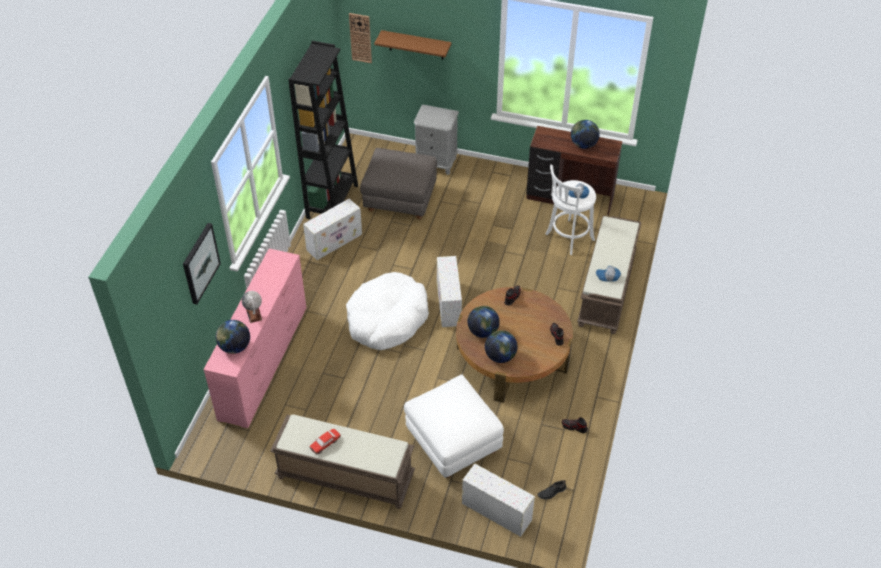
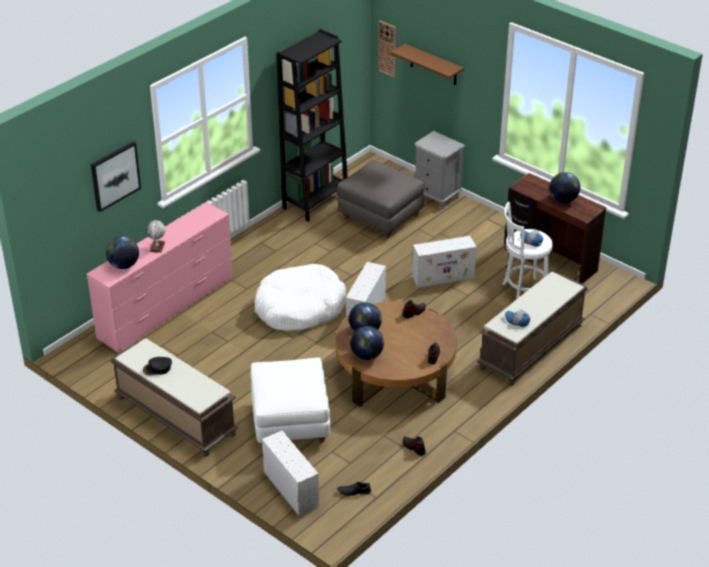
camera: 25 degrees right, 10 degrees down
(325, 443) = (157, 368): toy car -> black cap
(335, 241) = (295, 233): white storage box -> white storage box (444, 277)

